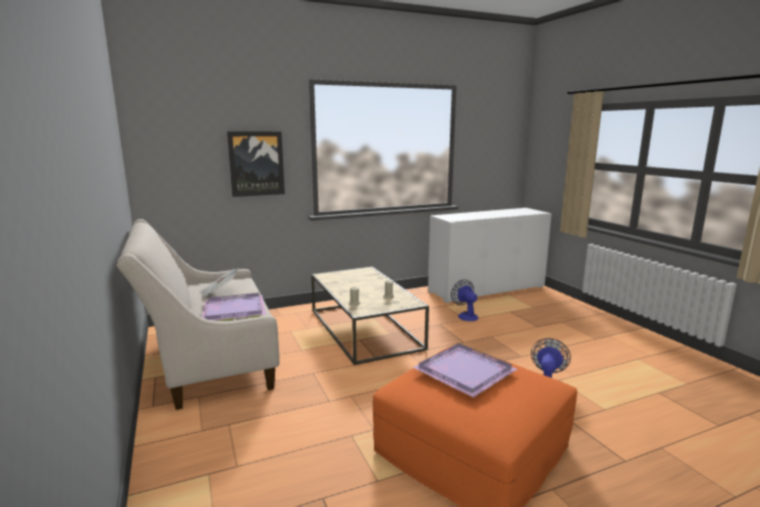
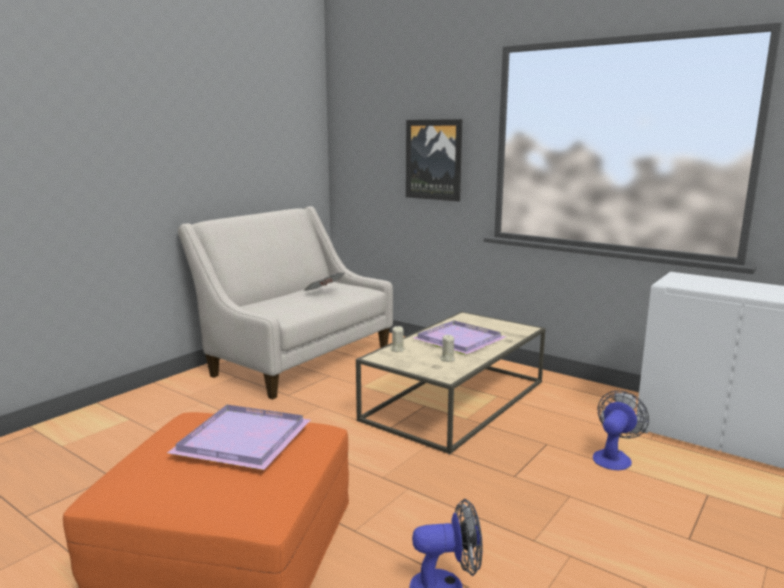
camera: 60 degrees right, 0 degrees up
(233, 309) = (287, 307): purple tray -> purple tray (459, 339)

